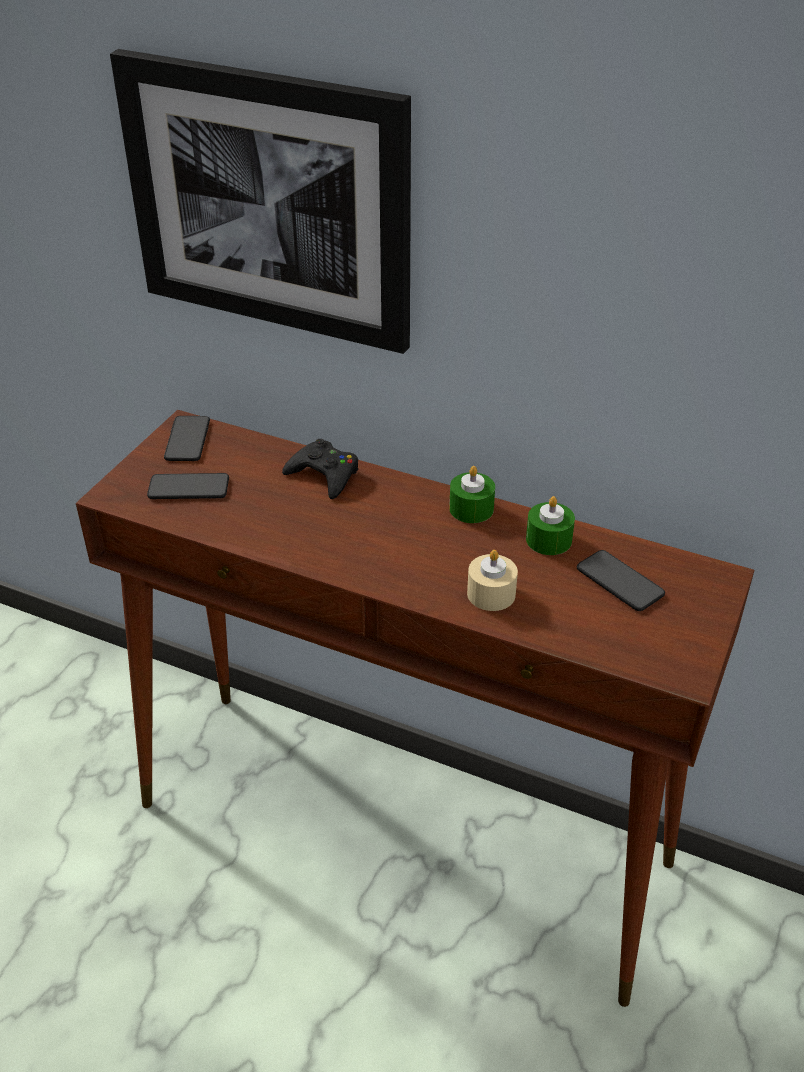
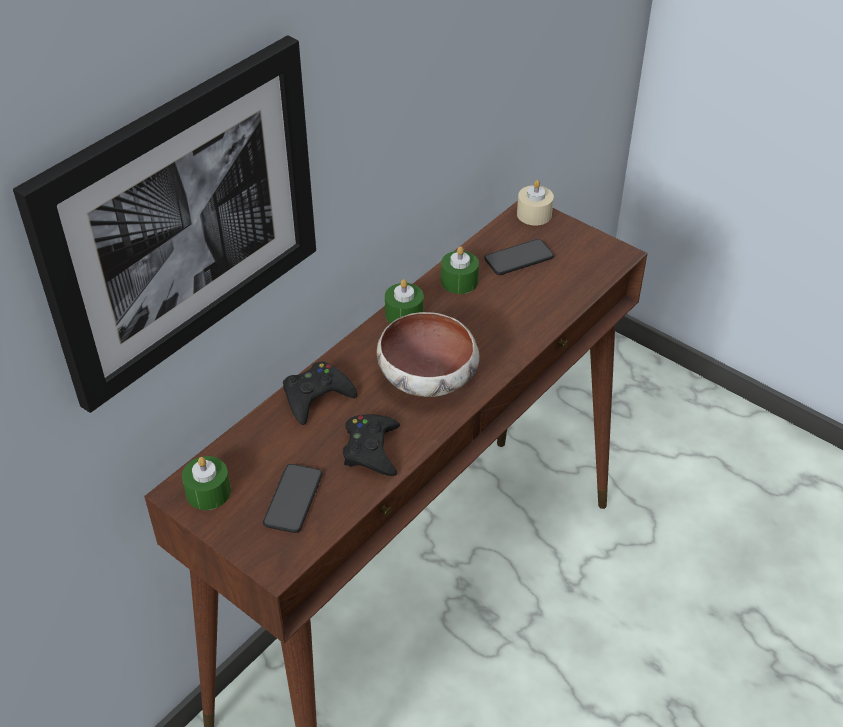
camera: 75 degrees left, 5 degrees up
(187, 440) = (208, 492): phone -> green candle
(263, 523) = (371, 449): none -> black game controller
(379, 544) = (429, 378): none -> bowl
(491, 594) = (511, 326): beige candle -> beige candle (534, 214)

